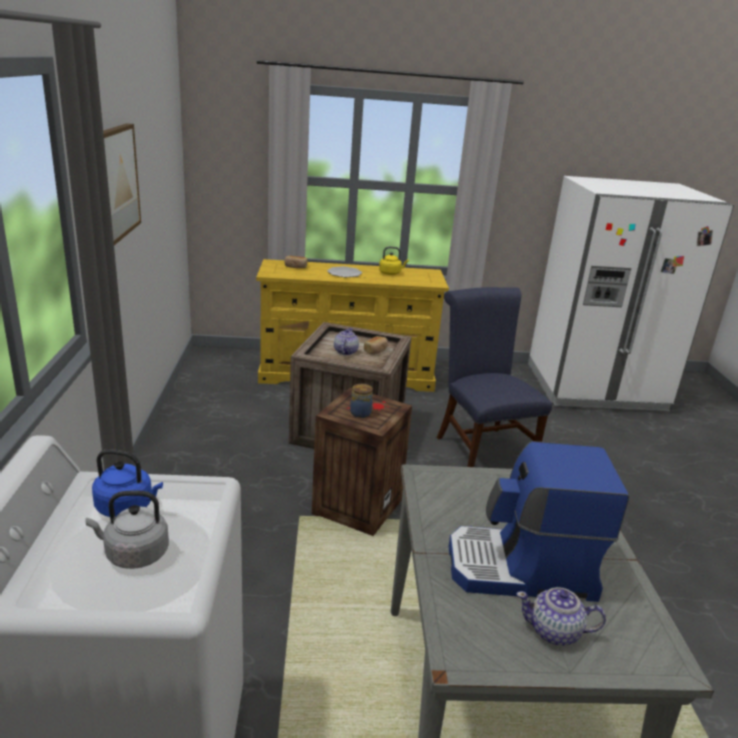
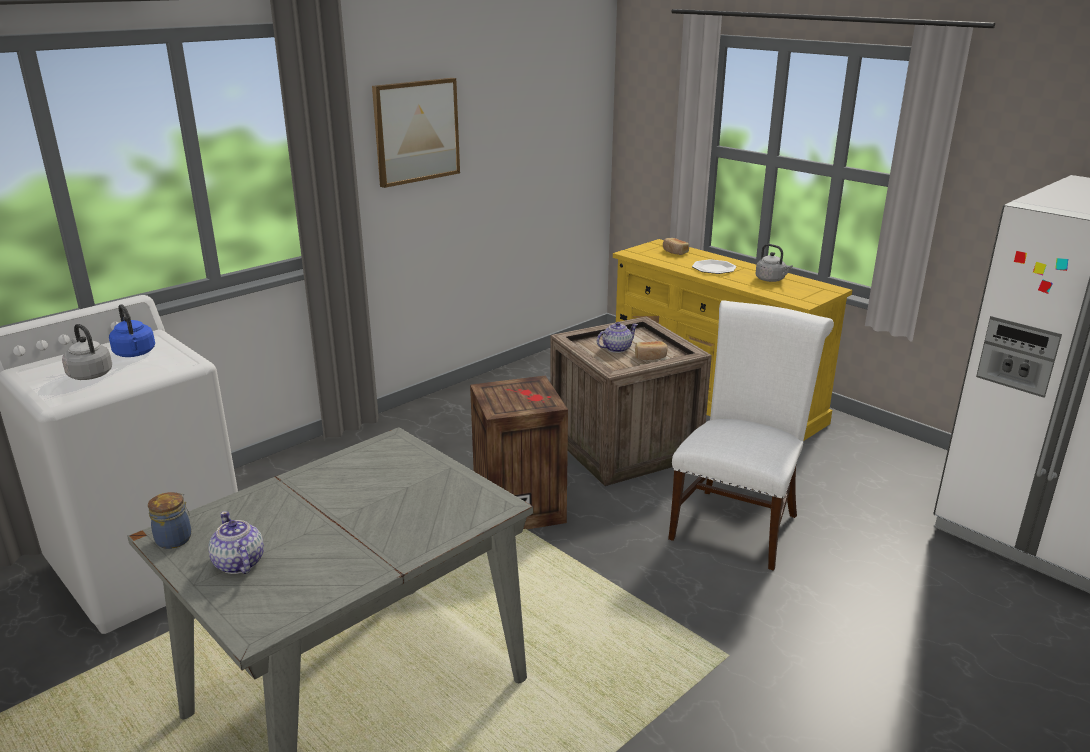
camera: 50 degrees right, 0 degrees up
(360, 413) = (508, 396): jar -> jar (175, 539)
(391, 273) = (771, 280): yellow kettle -> grey kettle
(480, 448) = (737, 522): blue chair -> white chair
(522, 569) = (309, 524): coffee machine -> none

